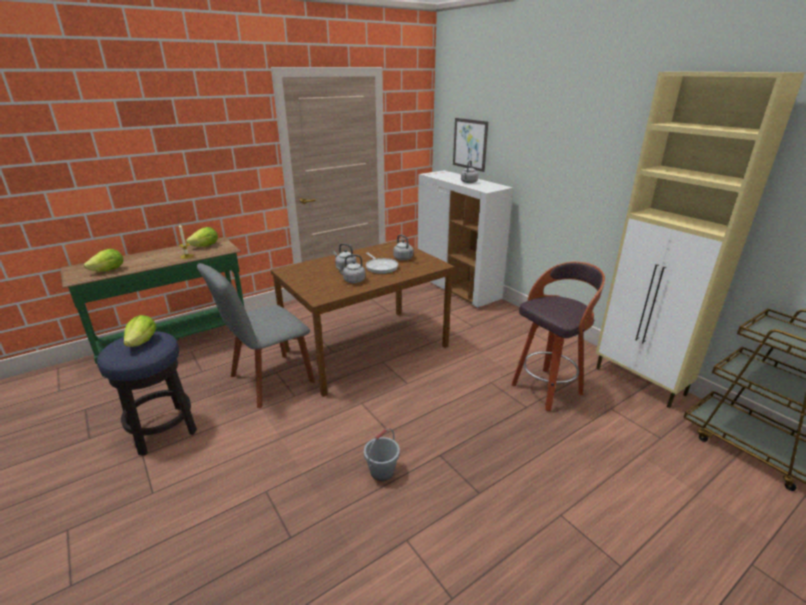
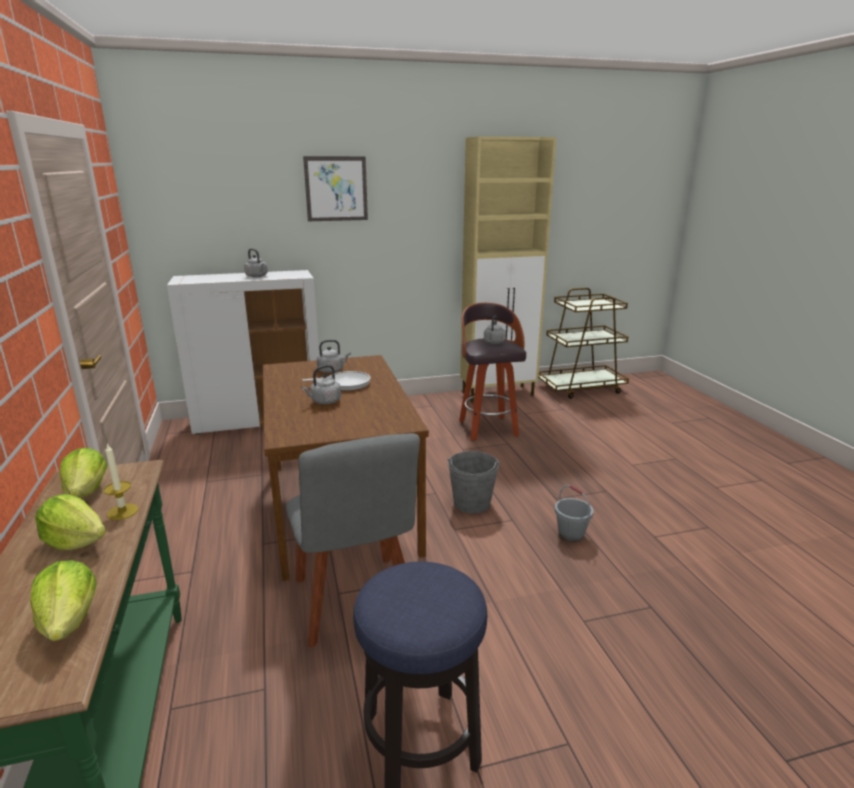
camera: 70 degrees left, 5 degrees down
(143, 342) = (412, 589): lettuce -> lettuce (75, 542)
(353, 280) = (370, 402): grey kettle -> grey kettle (493, 342)
(402, 404) = (472, 503): none -> grey bucket
(470, 144) = (215, 232): picture -> picture (336, 189)

